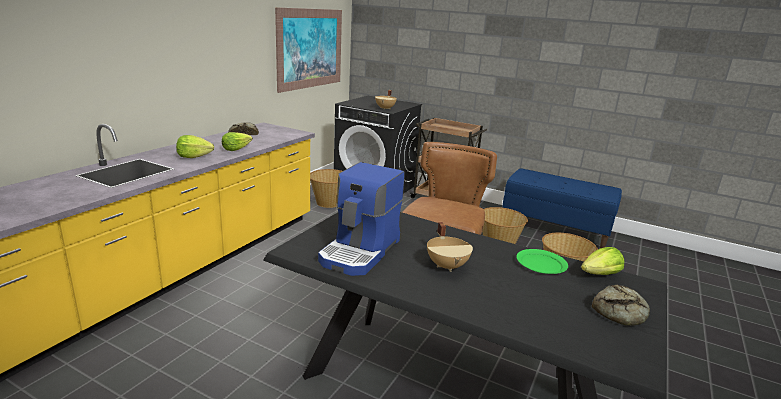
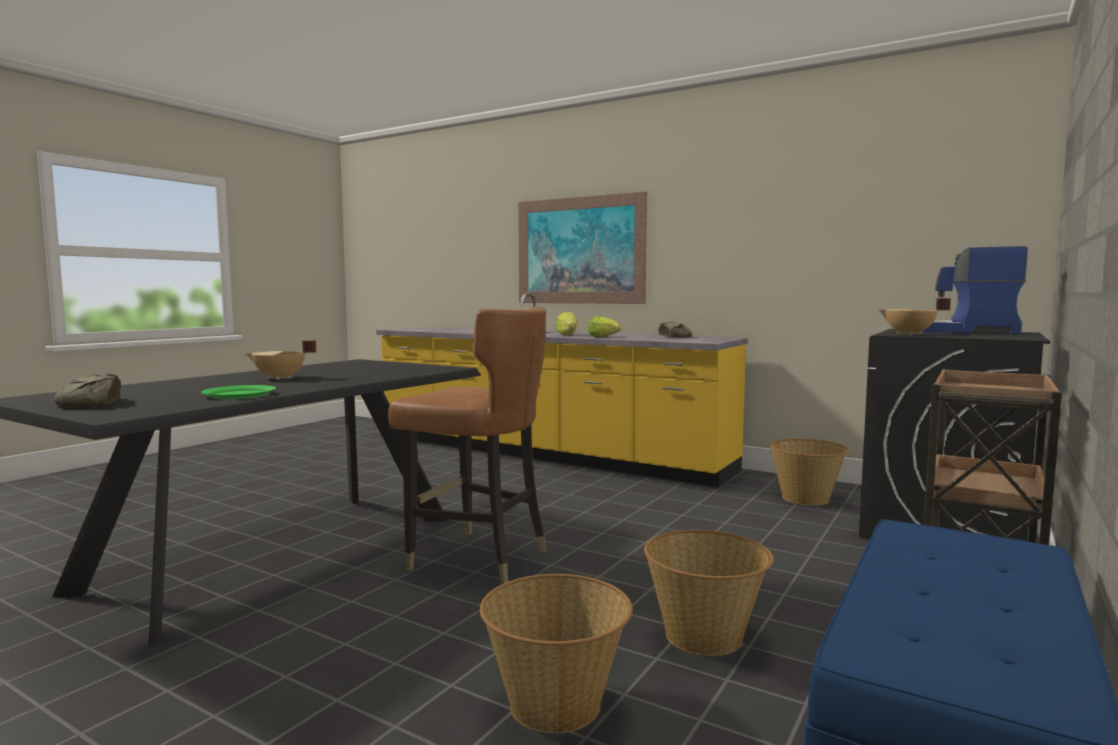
camera: 95 degrees right, 15 degrees down
(310, 48) = (890, 234): picture -> picture (579, 250)
(361, 252) = (338, 367): coffee machine -> coffee machine (965, 332)
(600, 274) = (174, 406): lettuce -> none

